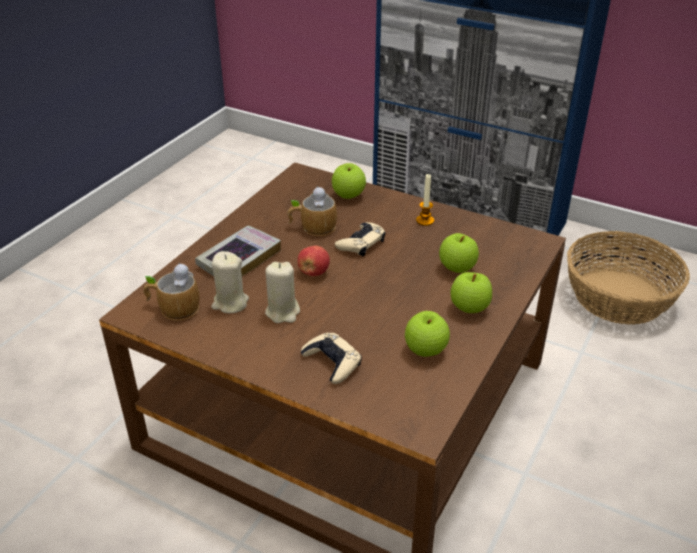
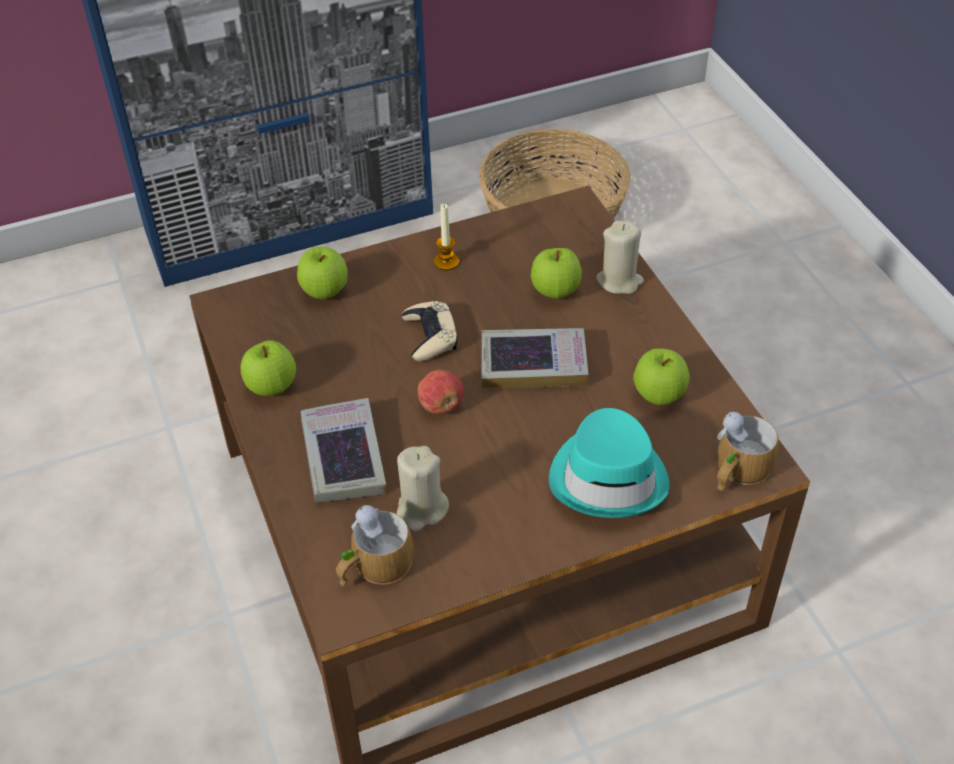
camera: 50 degrees left, 10 degrees up
(283, 312) = (486, 471): beige candle -> beige candle (619, 281)
(312, 226) = (351, 357): mug -> mug (737, 471)
(332, 362) = (609, 477): beige game controller -> turquoise hat
(387, 289) = (533, 364): none -> book
(469, 308) = (627, 324): apple -> apple (272, 387)

